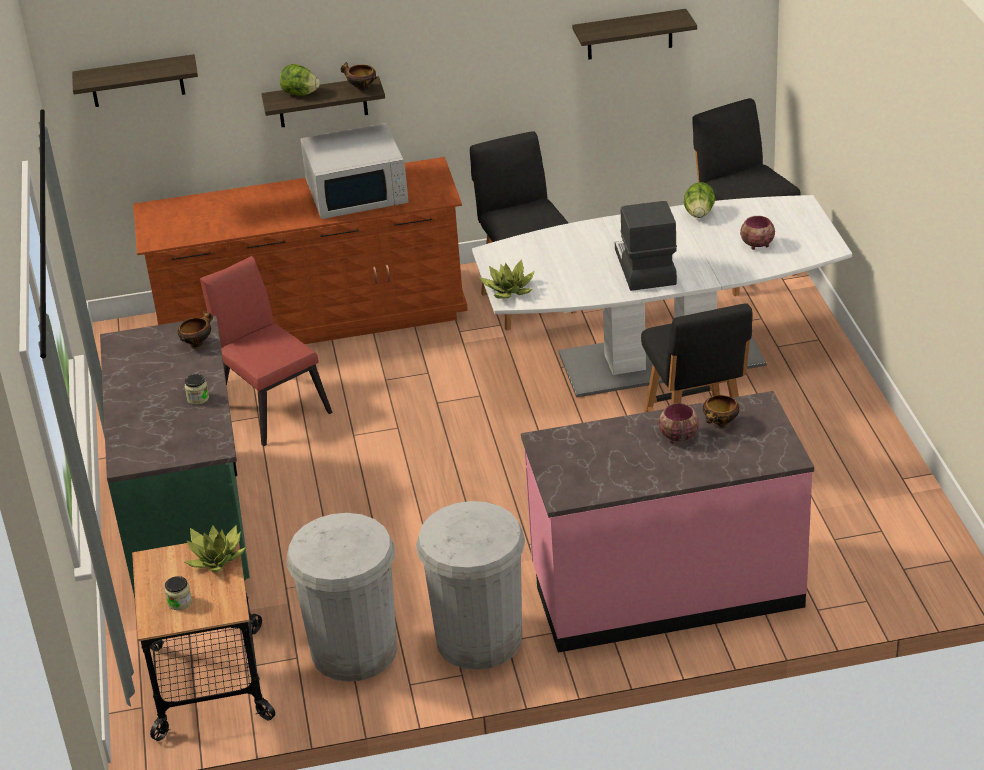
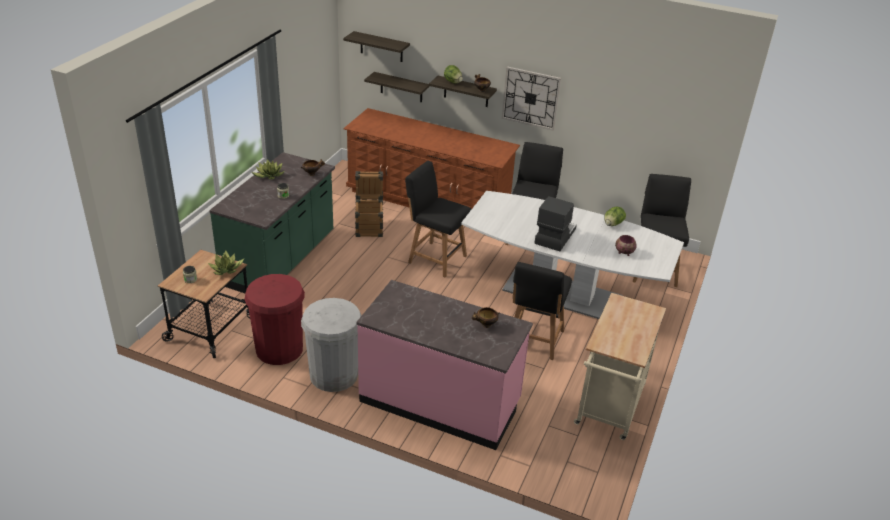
camera: 30 degrees right, 0 degrees up
(270, 405) = (369, 226): red chair -> crate
(354, 650) = (279, 349): white trash can -> red trash can
(358, 193) = (462, 143): white microwave -> none
(429, 401) = (435, 258): none -> black chair
(444, 70) = (531, 98): none -> wall clock
(508, 291) = (478, 216): potted plant -> potted plant (268, 175)
(629, 34) = (636, 116): shelf -> shelf (401, 87)
(677, 436) = (458, 319): bowl -> none
(883, 477) = (609, 409): none -> beige cart

